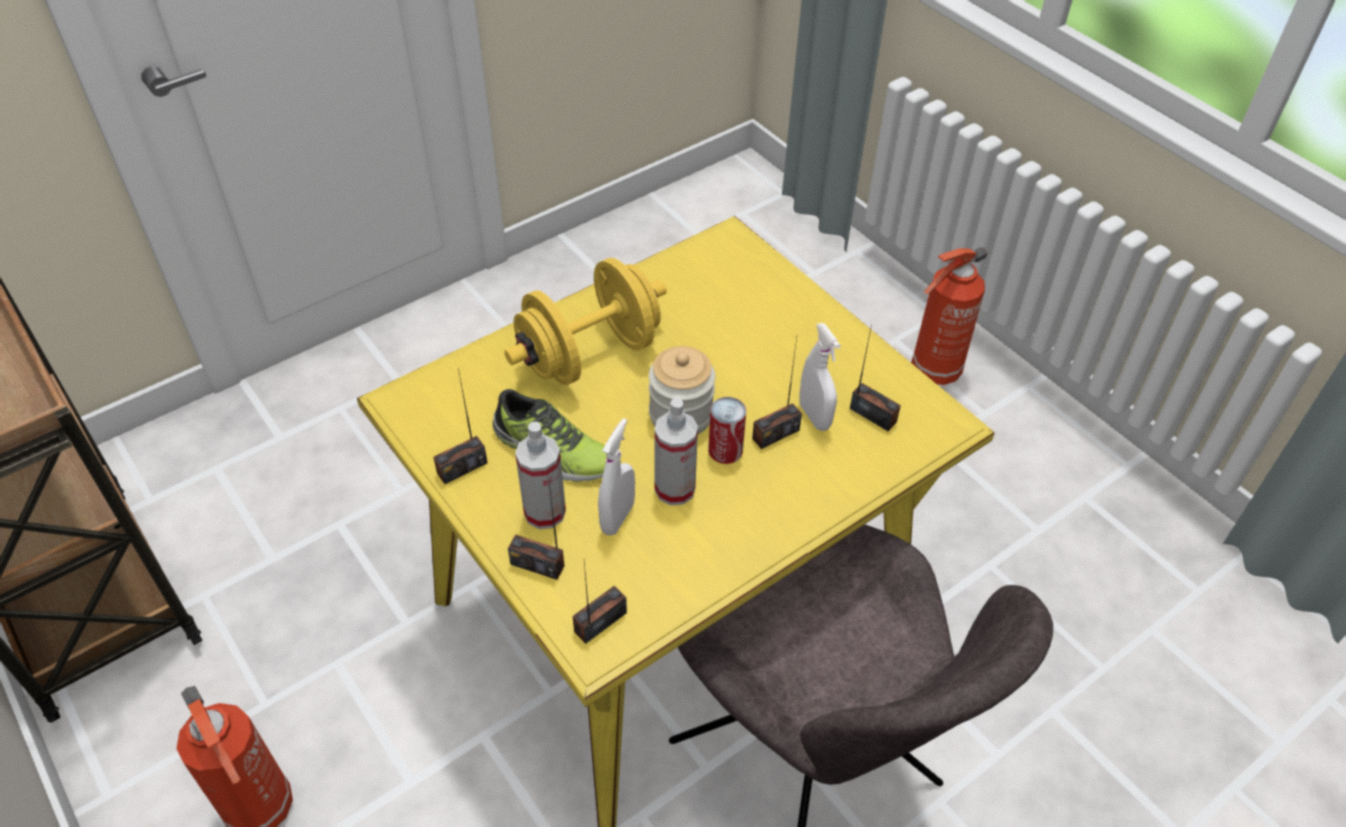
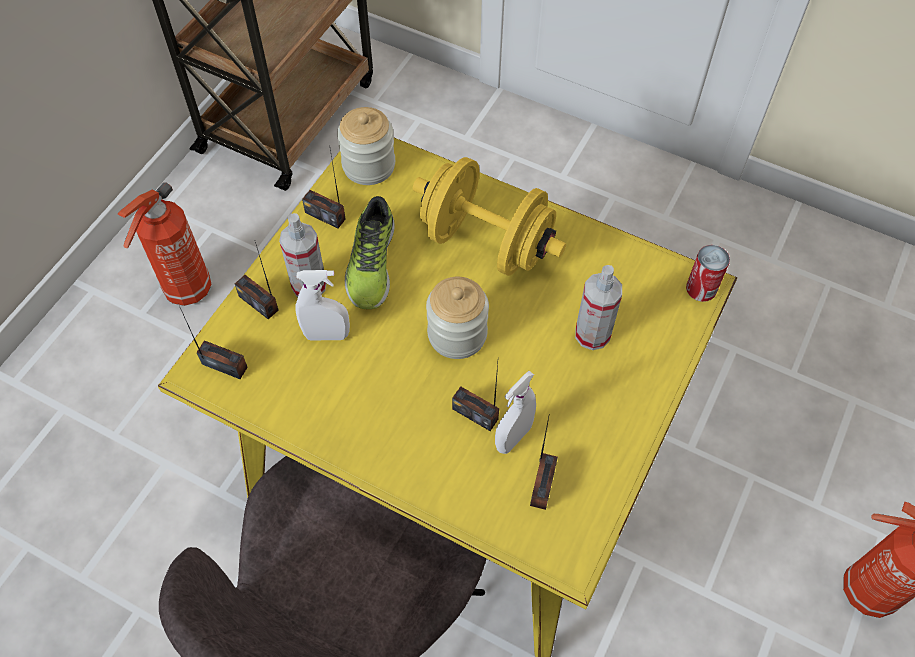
camera: 65 degrees right, 10 degrees up
(423, 409) = (369, 165): none -> jar
(537, 564) = (259, 303): radio -> radio turned 45 degrees counterclockwise
(675, 489) = (375, 362): spray bottle -> spray bottle (592, 334)
(725, 450) = (436, 382): can -> can (701, 288)

